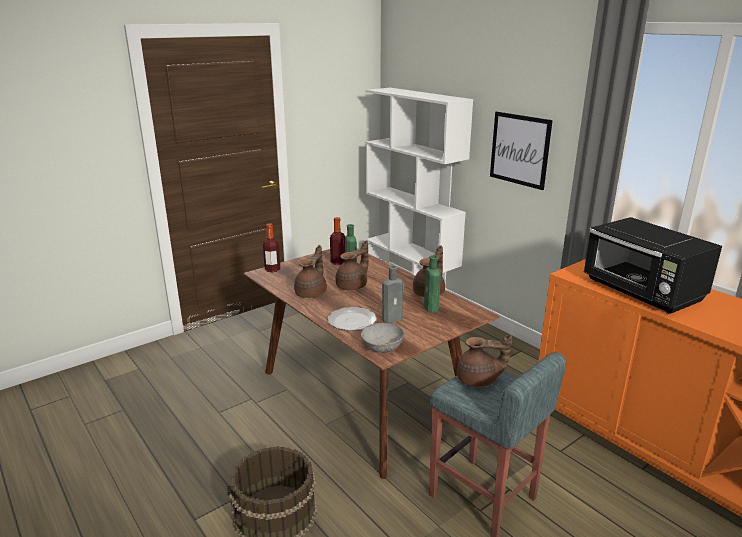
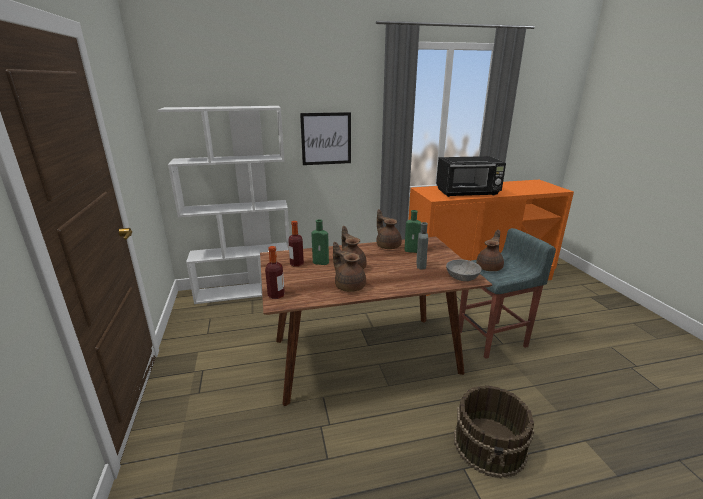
camera: 65 degrees left, 0 degrees up
(351, 321) = (415, 280): plate -> none

